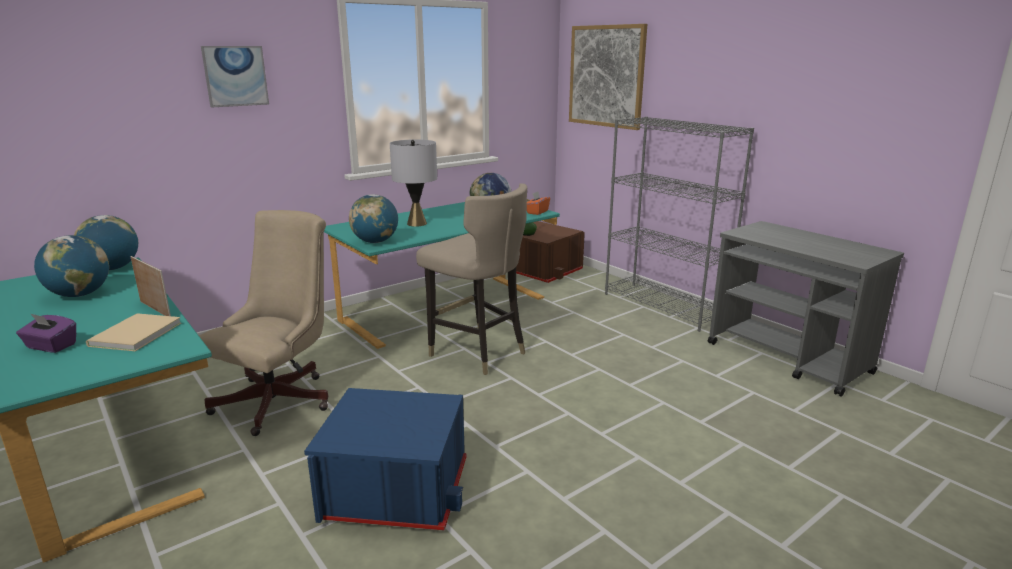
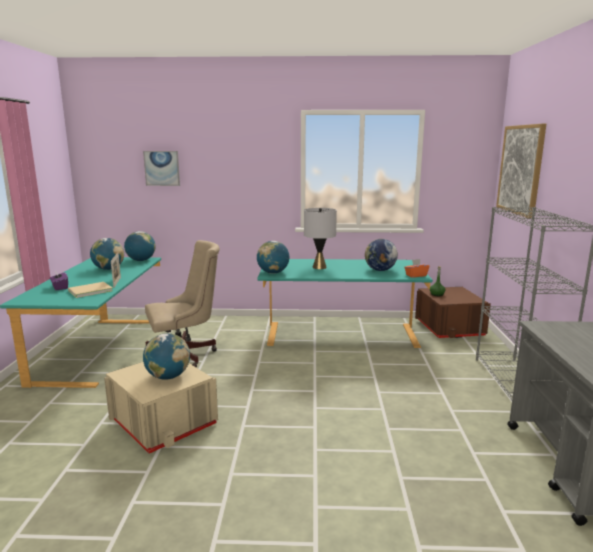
camera: 40 degrees right, 5 degrees down
(235, 76) = (230, 160): picture -> picture (162, 168)
(396, 489) = (164, 422): blue storage box -> beige storage box
(406, 416) = (168, 376): none -> globe
(477, 352) = (318, 368): beige stool -> none

